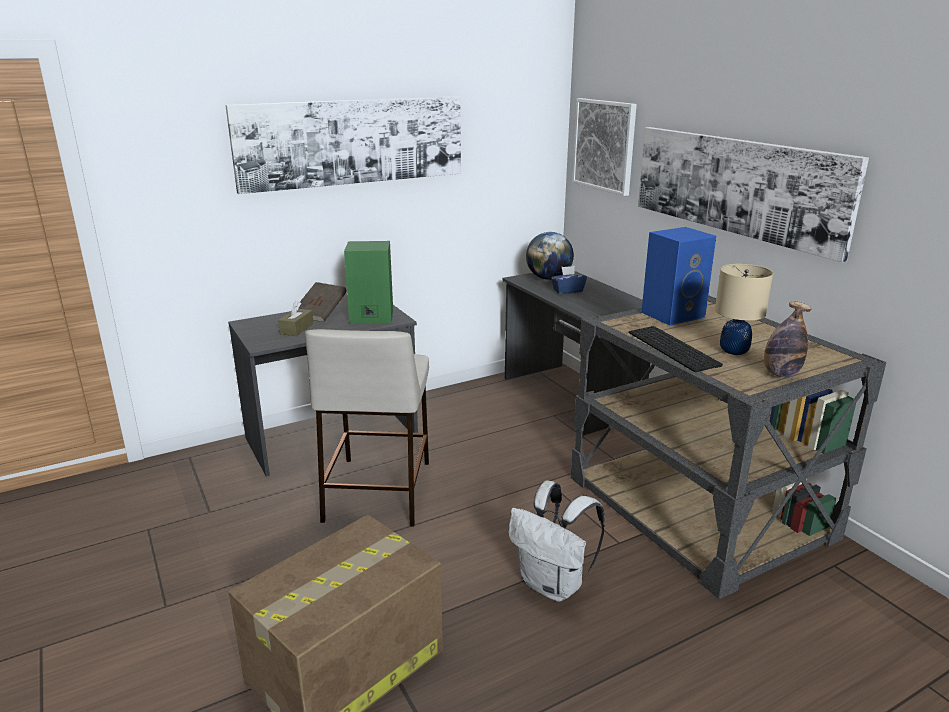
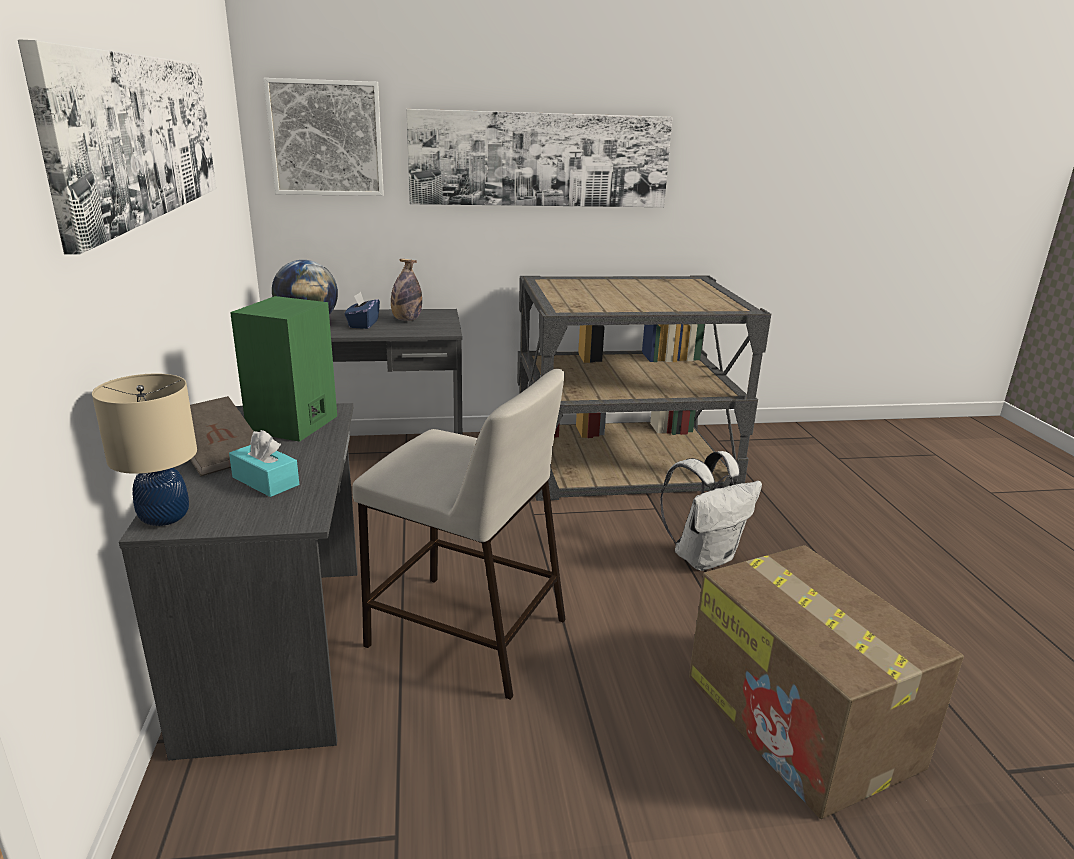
camera: 70 degrees left, 0 degrees up
(296, 329) = (265, 481): brown tissue box -> turquoise tissue box
(673, 314) = (564, 292): blue speaker -> none
(675, 348) = (647, 307): keyboard -> none
(735, 352) = (665, 297): beige table lamp -> beige table lamp (167, 518)
(780, 374) = (717, 297): bottle -> bottle (406, 320)

